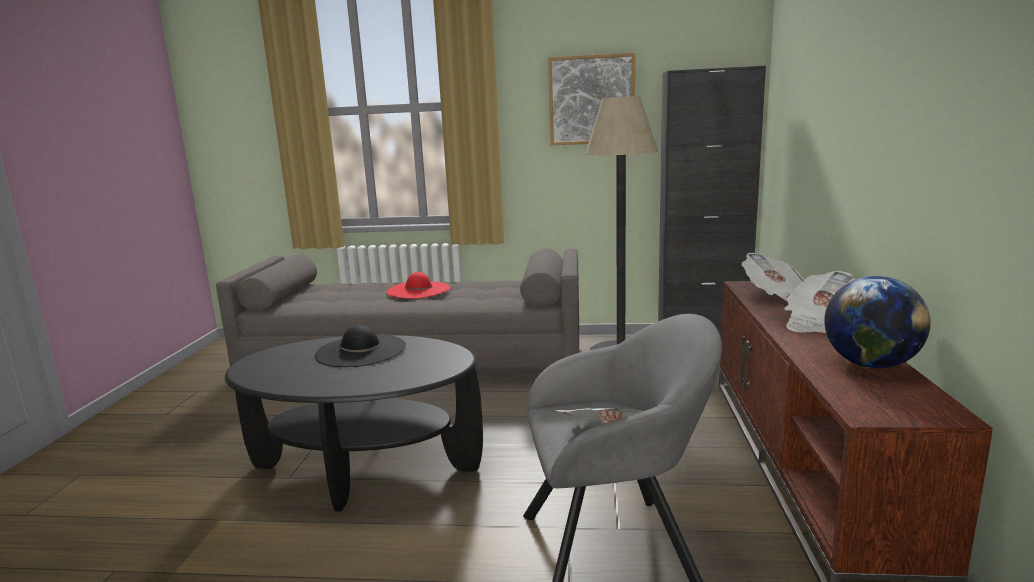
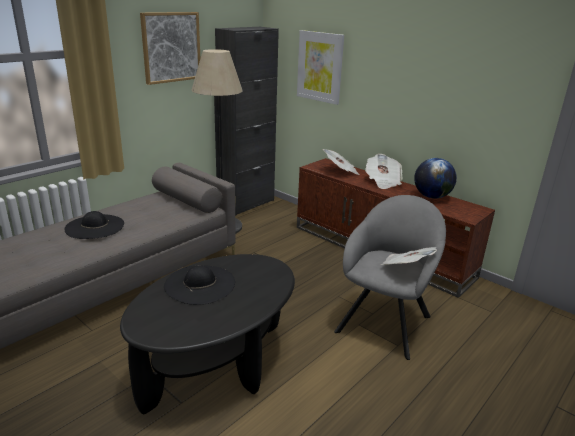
camera: 55 degrees left, 10 degrees up
(418, 290) = (95, 226): red hat -> black hat
(805, 118) = (320, 67): none -> picture

